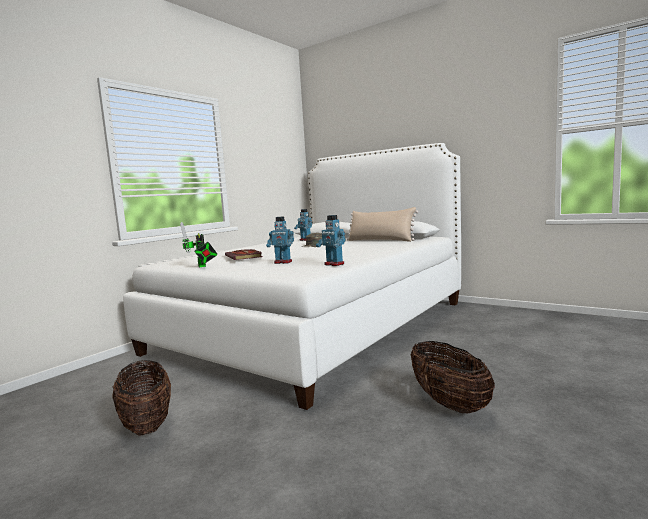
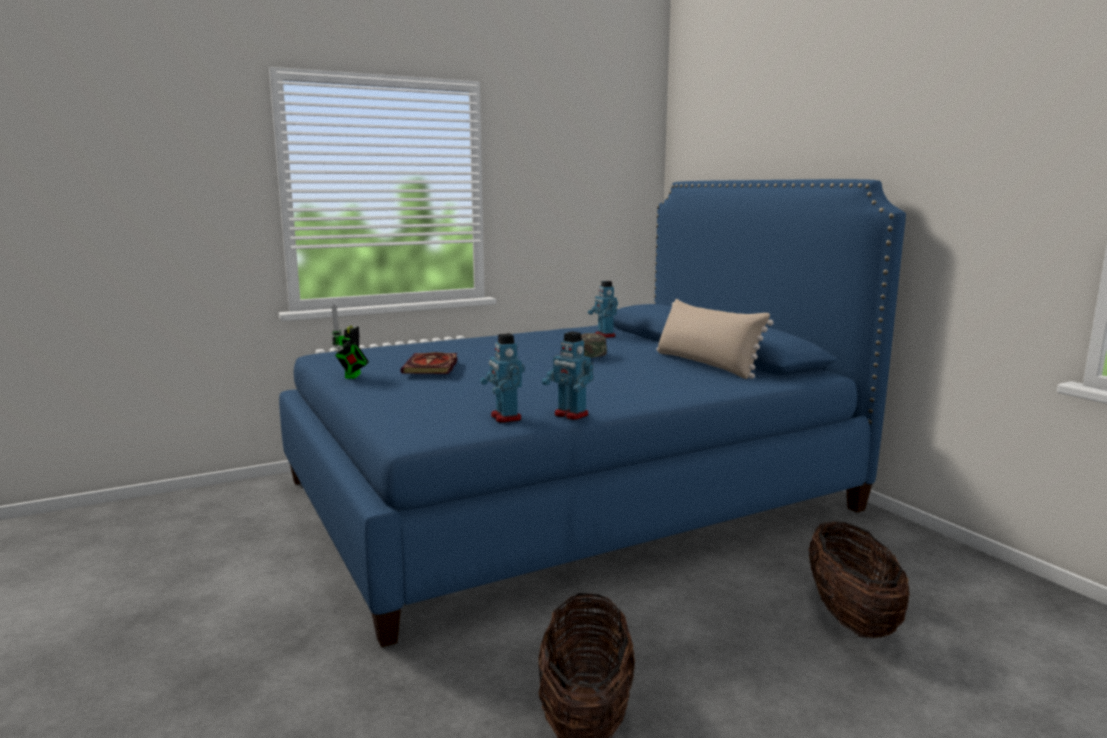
camera: 25 degrees right, 5 degrees up
(147, 423) = (195, 597): basket -> basket (851, 617)
(283, 262) = (456, 393): toy robot -> toy robot (570, 415)
(316, 326) = (567, 494): white bed -> blue bed

